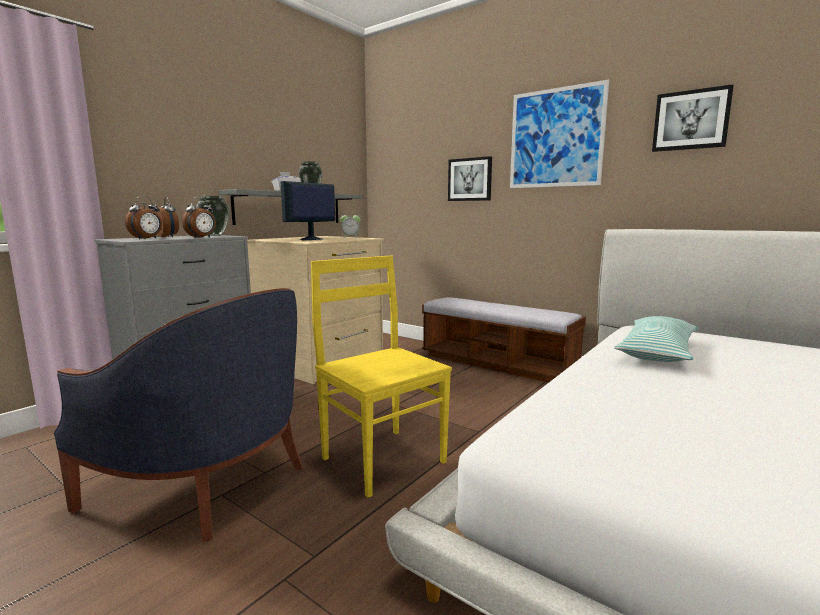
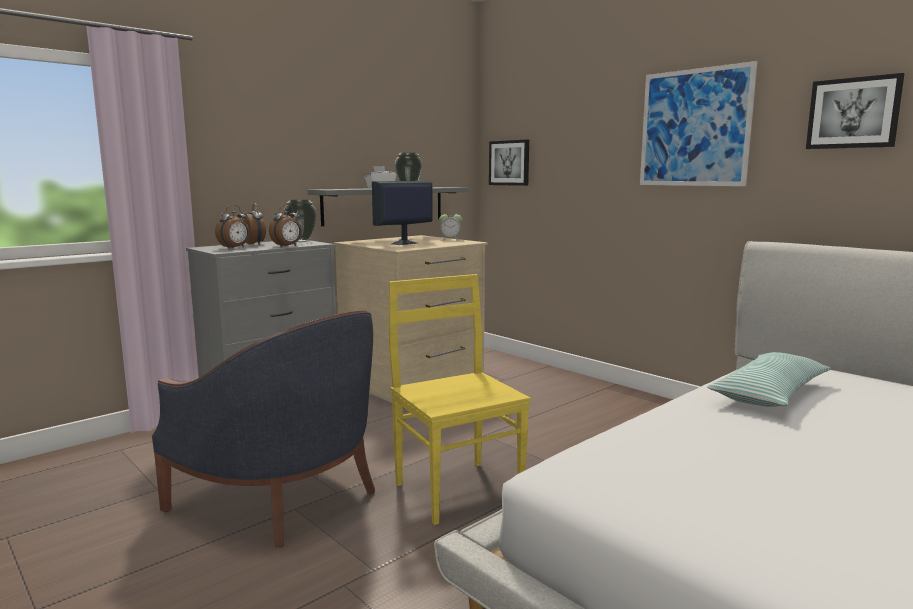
camera: 10 degrees right, 0 degrees up
(470, 179) = (594, 172): picture -> picture (509, 163)
(497, 364) = (618, 395): bench -> none

